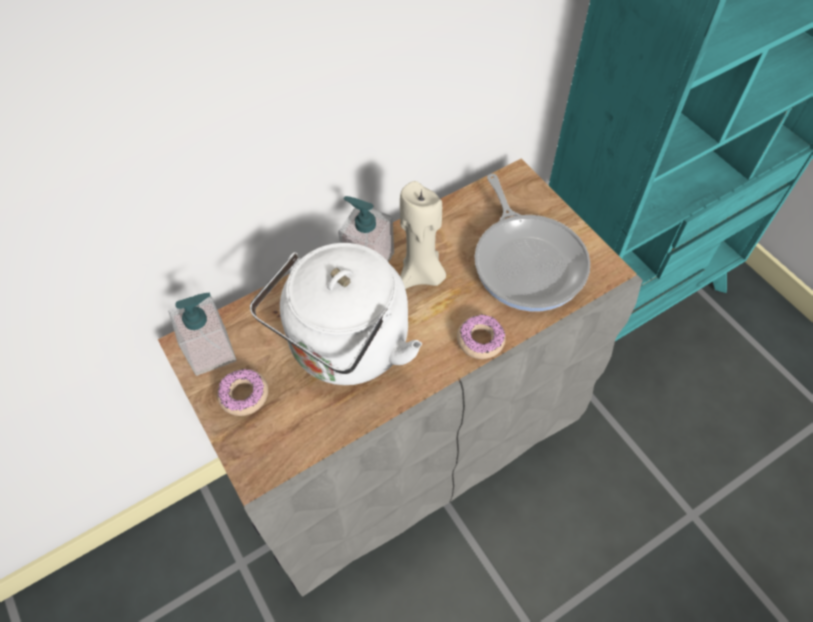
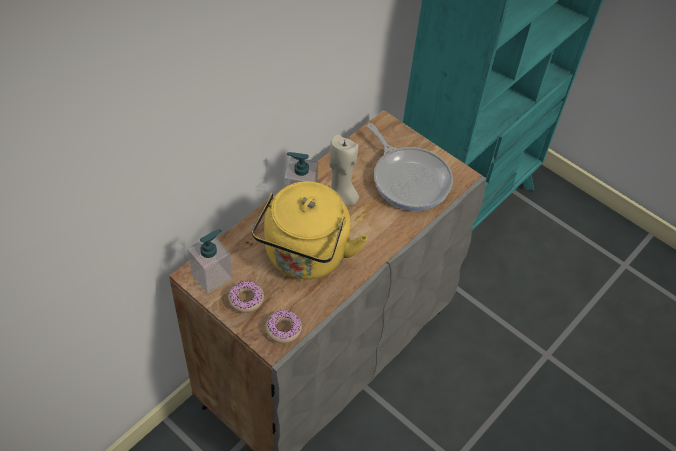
camera: 20 degrees left, 5 degrees down
(345, 349) = (305, 257): white kettle -> yellow kettle
(480, 340) = (393, 235): donut -> donut (283, 329)

